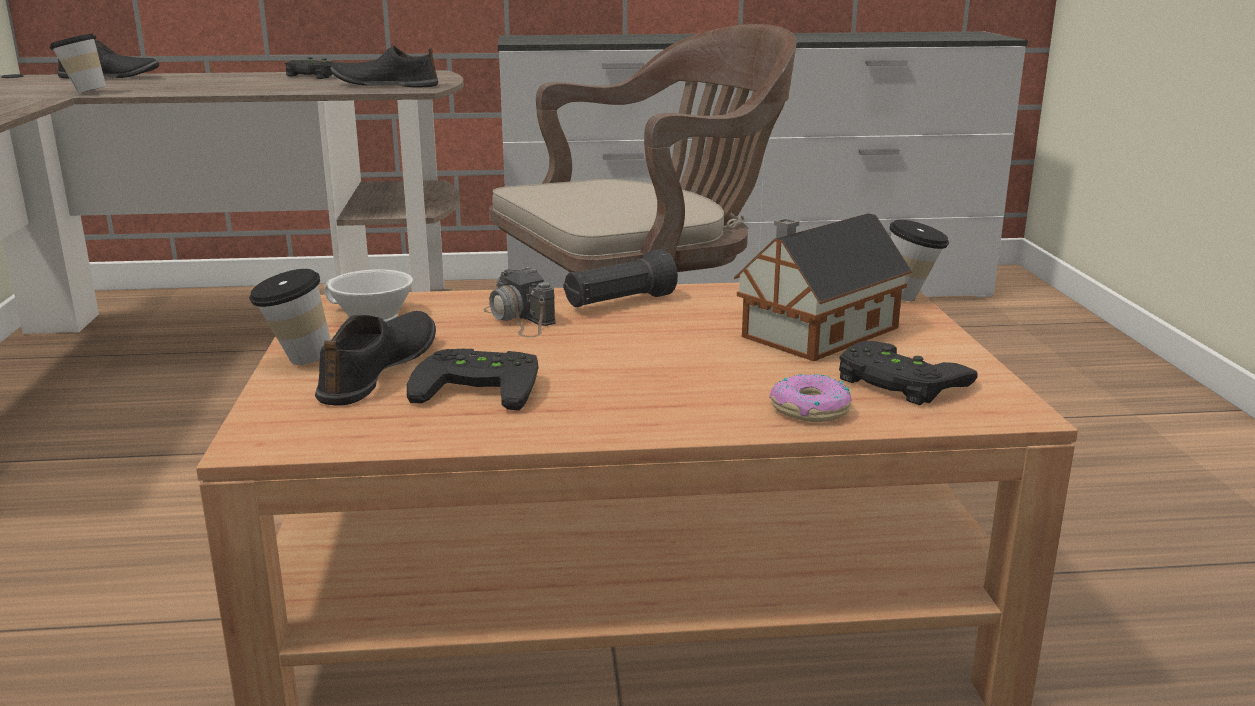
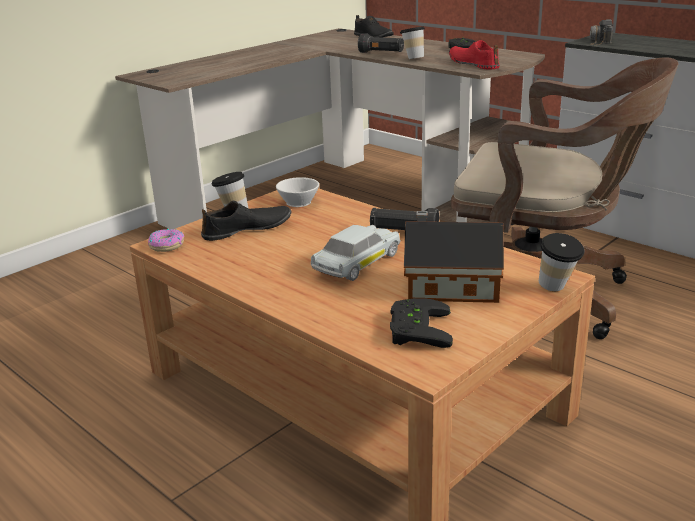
camera: 50 degrees right, 5 degrees up
(83, 92) = (336, 48): cup -> cup (412, 59)
(195, 89) = (381, 53): none -> black flashlight
(384, 85) = (473, 63): black shoe -> red shoe
(481, 386) = (260, 252): black game controller -> none
(519, 319) = (344, 225): camera -> camera (599, 41)
(653, 350) = (357, 263): none -> white toy car
(810, 409) = (344, 321): donut -> donut (166, 245)

